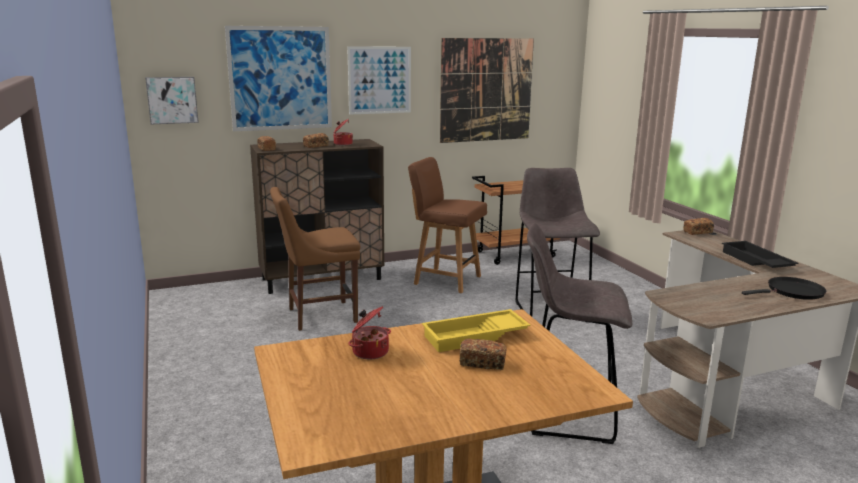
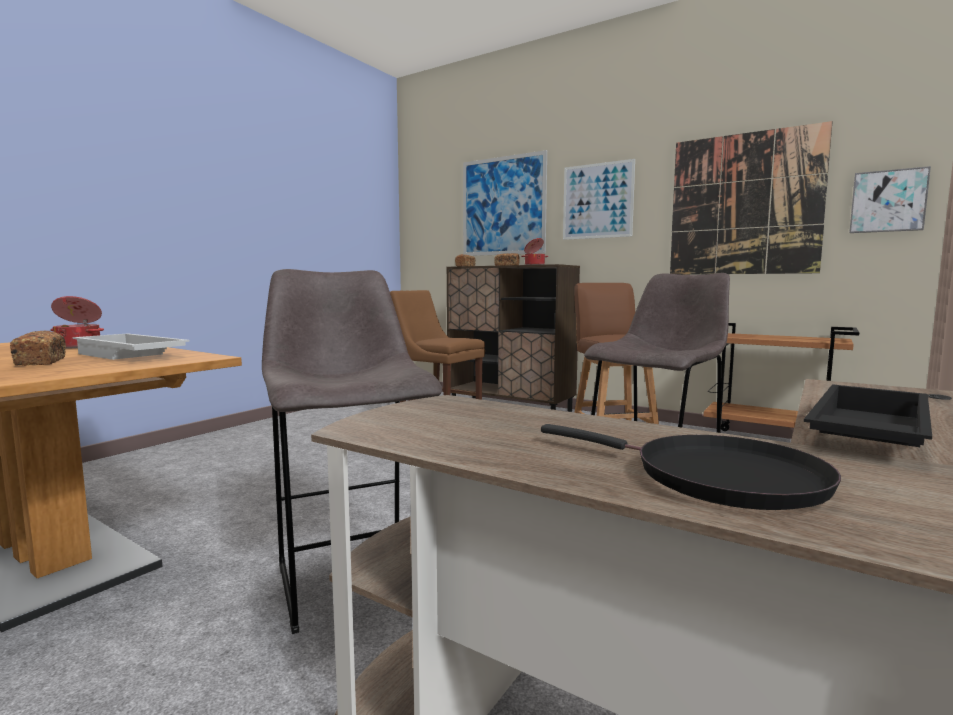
camera: 55 degrees right, 10 degrees down
(172, 100) = (426, 229): picture -> picture (888, 201)
(475, 337) = (128, 355): yellow tray -> white tray
(697, 232) = (896, 389): bread -> none

